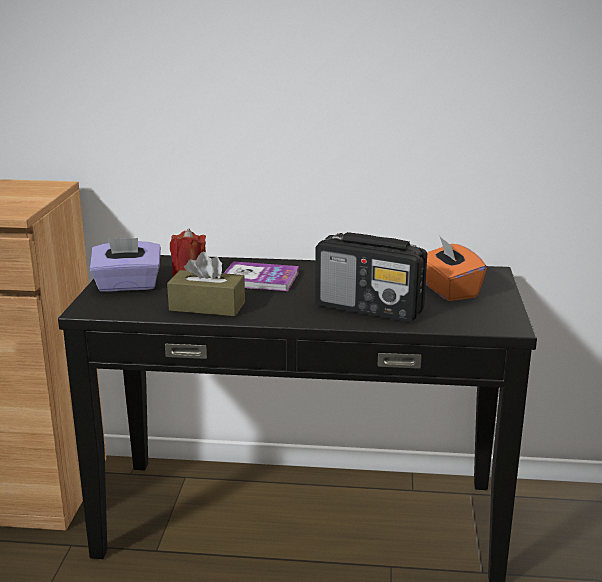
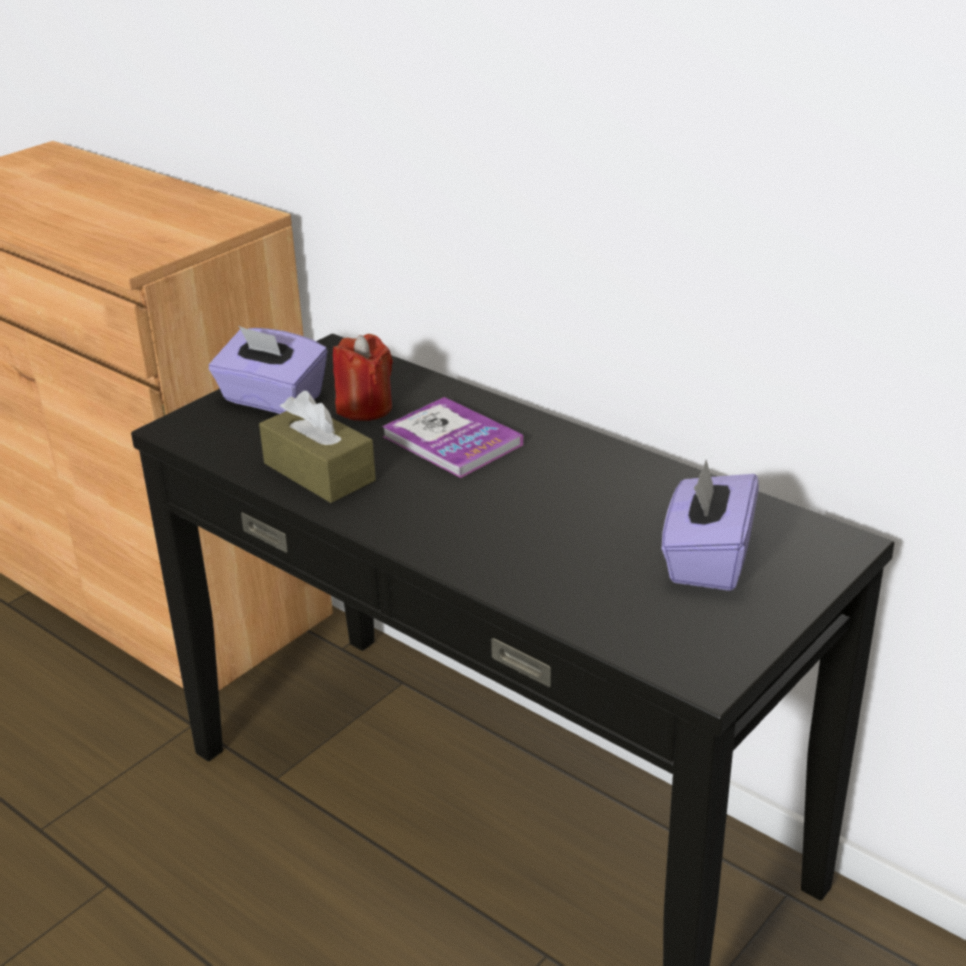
camera: 35 degrees right, 10 degrees up
(370, 308) = (532, 555): radio -> none
(448, 290) = (707, 559): orange tissue box -> purple tissue box

